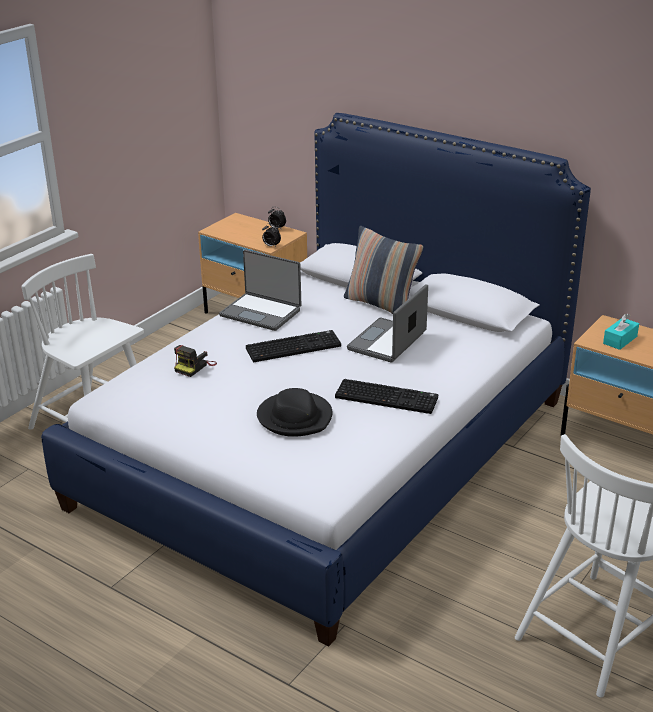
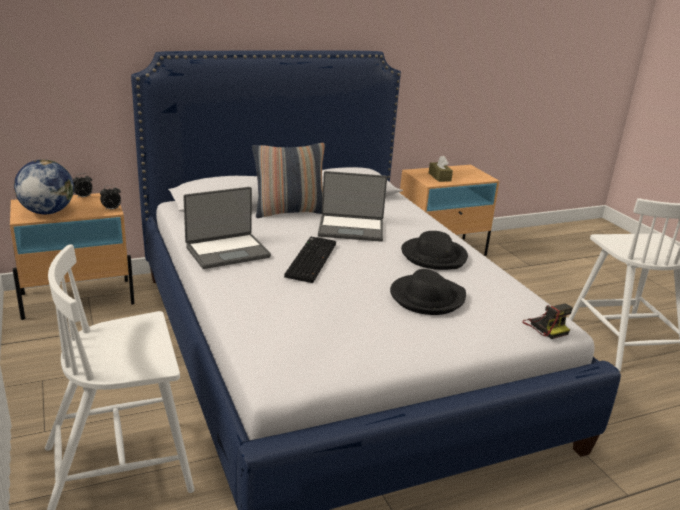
camera: 60 degrees left, 5 degrees down
(194, 367) = (286, 309): camera -> camera (545, 327)
(233, 231) = (47, 212): none -> globe
(388, 342) = (351, 229): laptop -> laptop turned 60 degrees counterclockwise
(388, 397) = (434, 256): keyboard -> black hat
(620, 340) = (439, 177): turquoise tissue box -> brown tissue box

